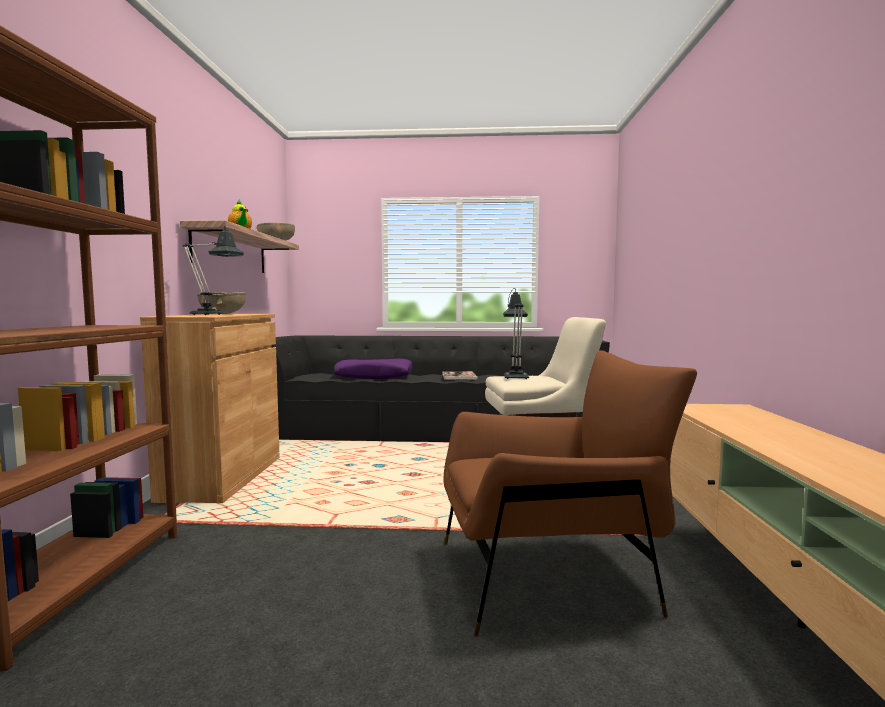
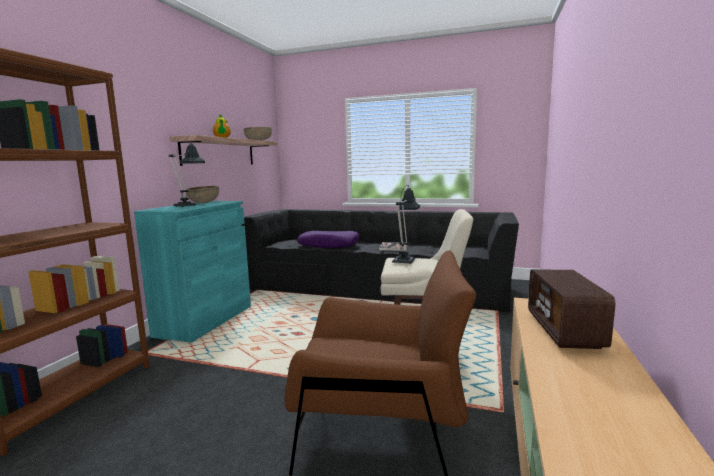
camera: 15 degrees right, 5 degrees up
(223, 478) = (205, 321): brown cabinet -> turquoise cabinet
(749, 423) = (564, 330): none -> radio

